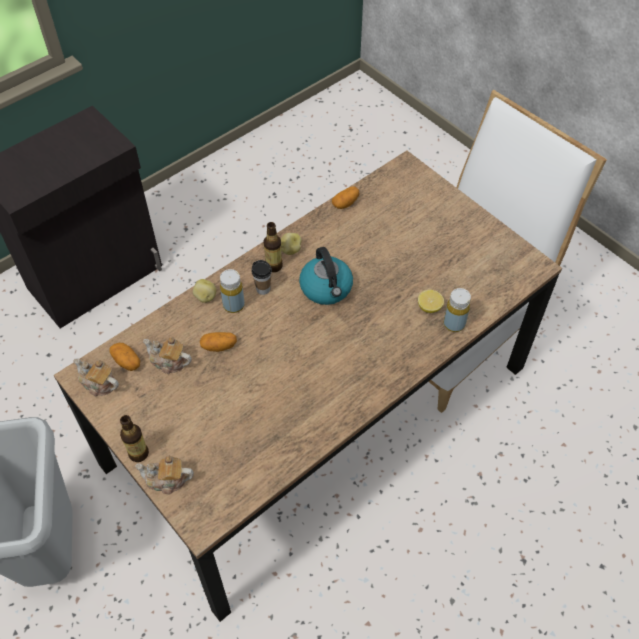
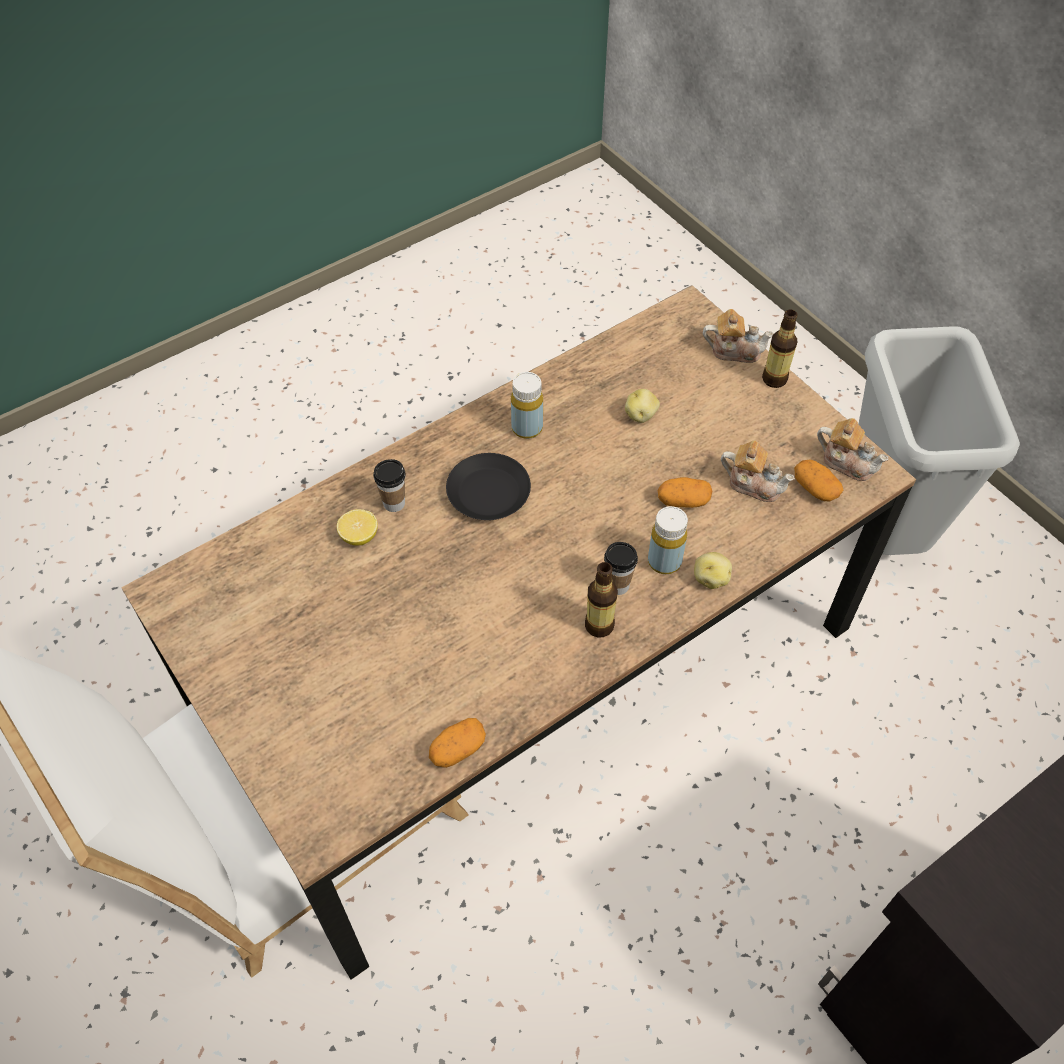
camera: 175 degrees left, 0 degrees up
(290, 249) = (569, 655): potato -> potato (641, 415)
(326, 288) = (514, 578): kettle -> none
(350, 342) = (489, 492): none -> black plate
(413, 330) = (394, 503): none -> cup
(454, 324) = (330, 508): yellow bottle -> yellow bottle (527, 428)

